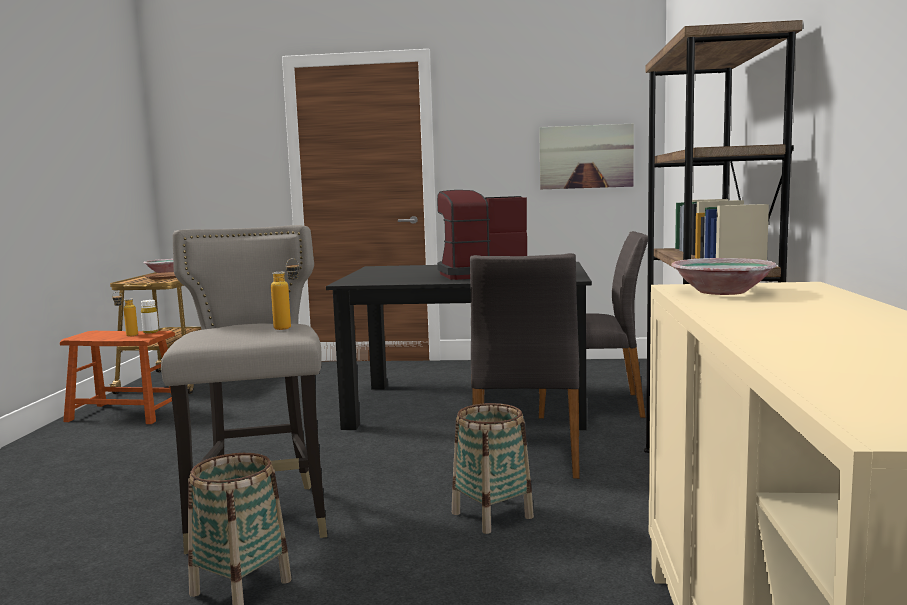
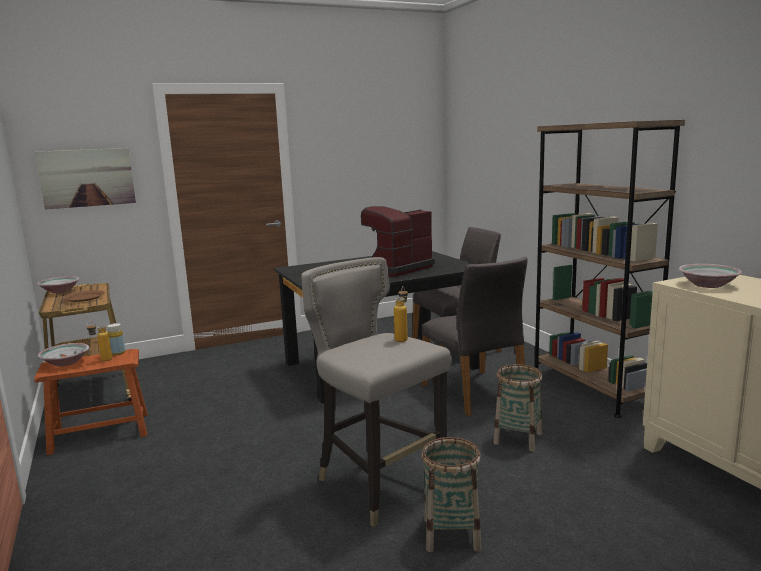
camera: 30 degrees left, 5 degrees up
(100, 333) = (65, 363): none -> bowl
(150, 332) = (118, 353): white bottle -> yellow bottle
(586, 156) = (399, 169): picture -> picture (87, 178)

